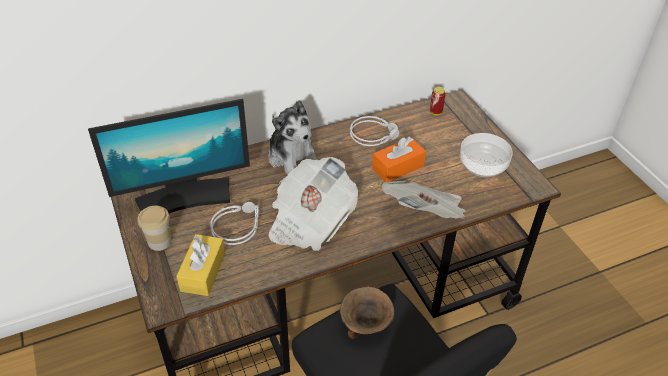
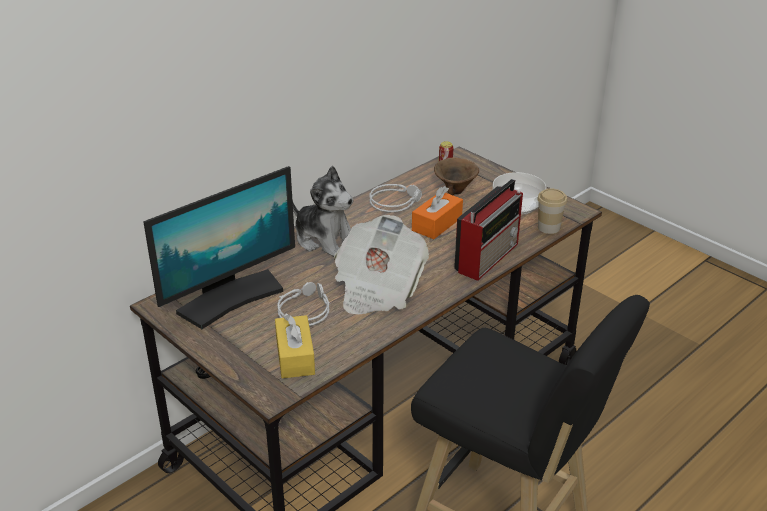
camera: 20 degrees left, 10 degrees down
(159, 242) = (229, 343): cup -> cup (548, 227)
(366, 325) = (482, 364): brown bowl -> brown bowl (455, 190)
(425, 214) = (488, 256): newspaper -> radio

